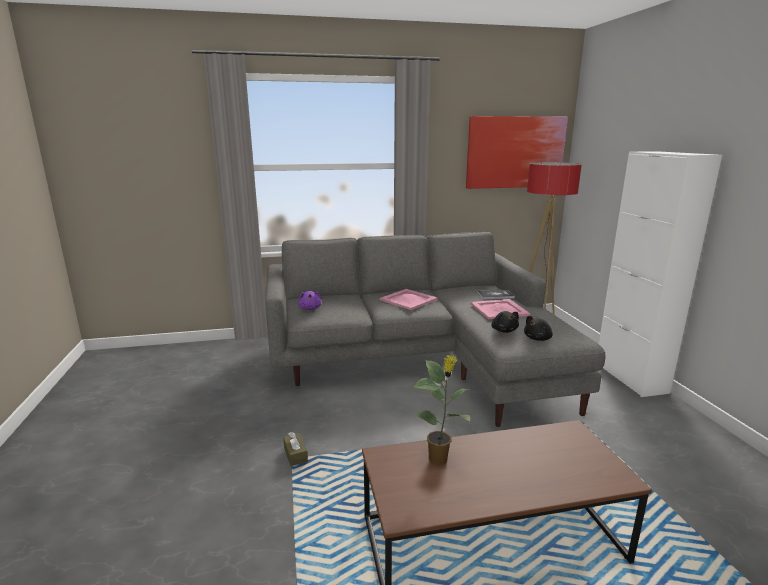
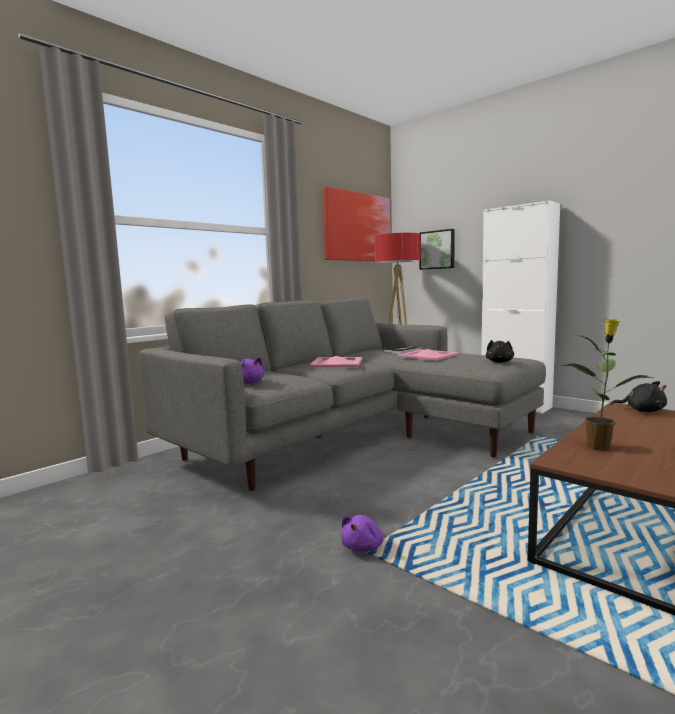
camera: 35 degrees left, 10 degrees down
(295, 455) = (363, 547): brown tissue box -> purple plush toy
(504, 330) = (463, 363): black plush toy -> black plush toy (642, 411)
(602, 182) = (437, 249): none -> picture

